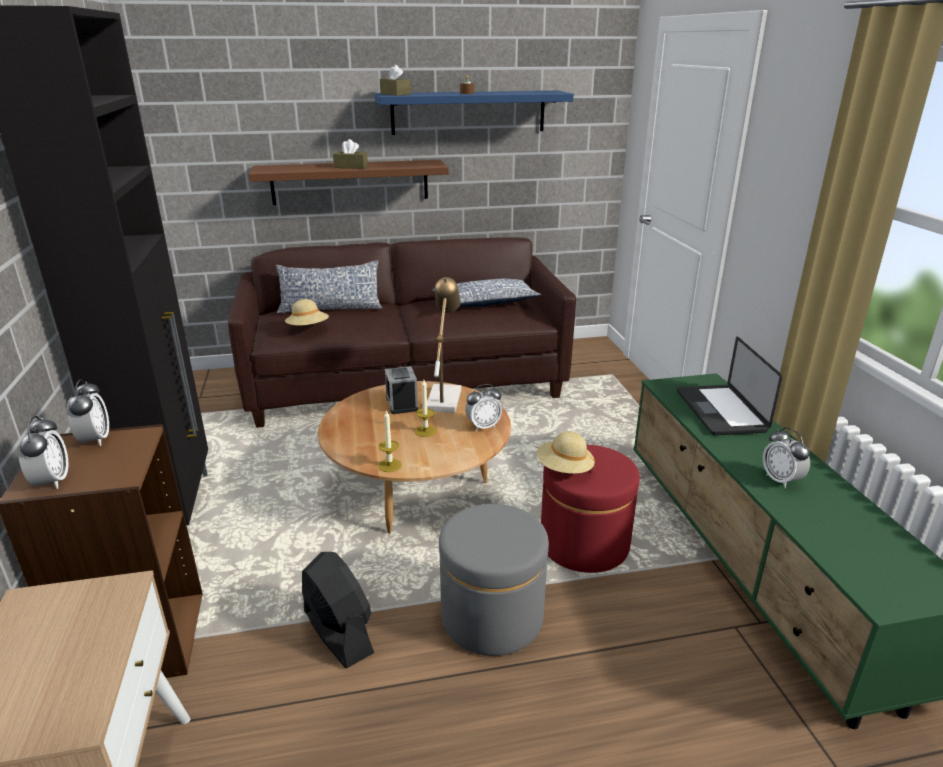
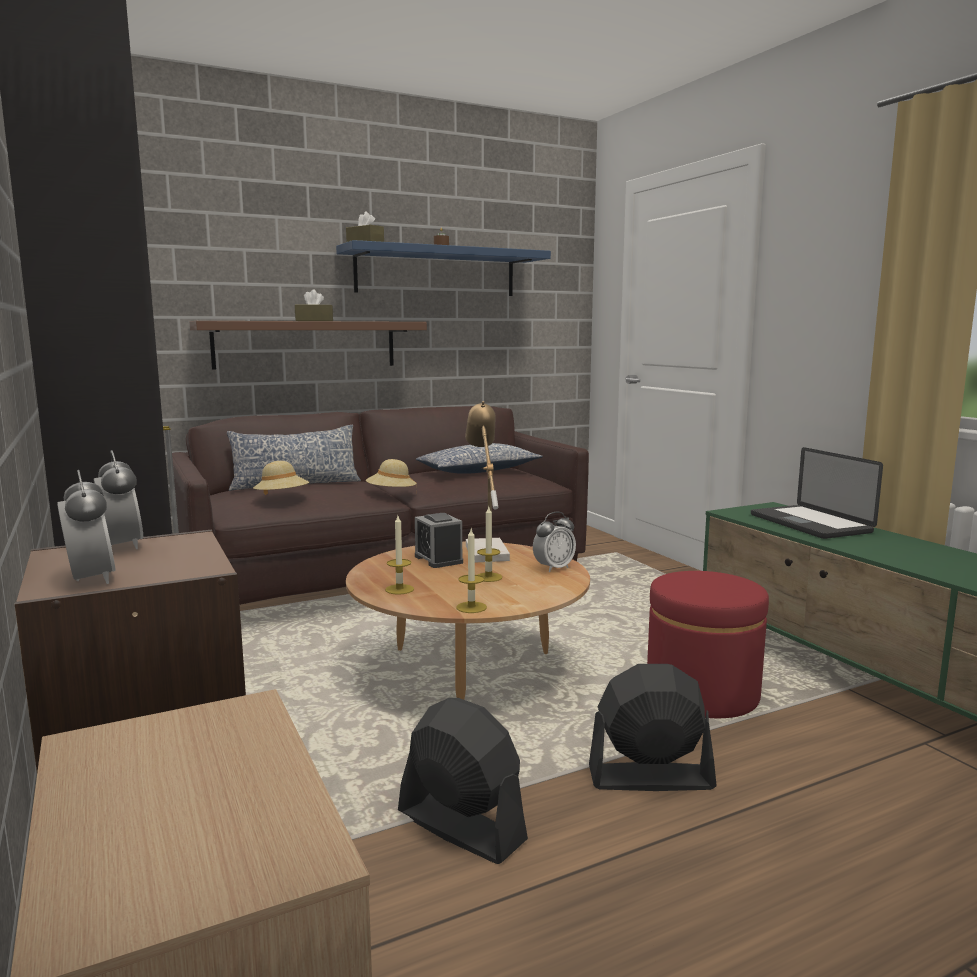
camera: 15 degrees left, 15 degrees down
(351, 436) = (399, 589): none -> candle
(492, 617) = (650, 777): grey ottoman -> black fan
(564, 469) = (681, 590): beige hat -> beige hat (391, 494)
(781, 480) = (928, 561): alarm clock -> none

